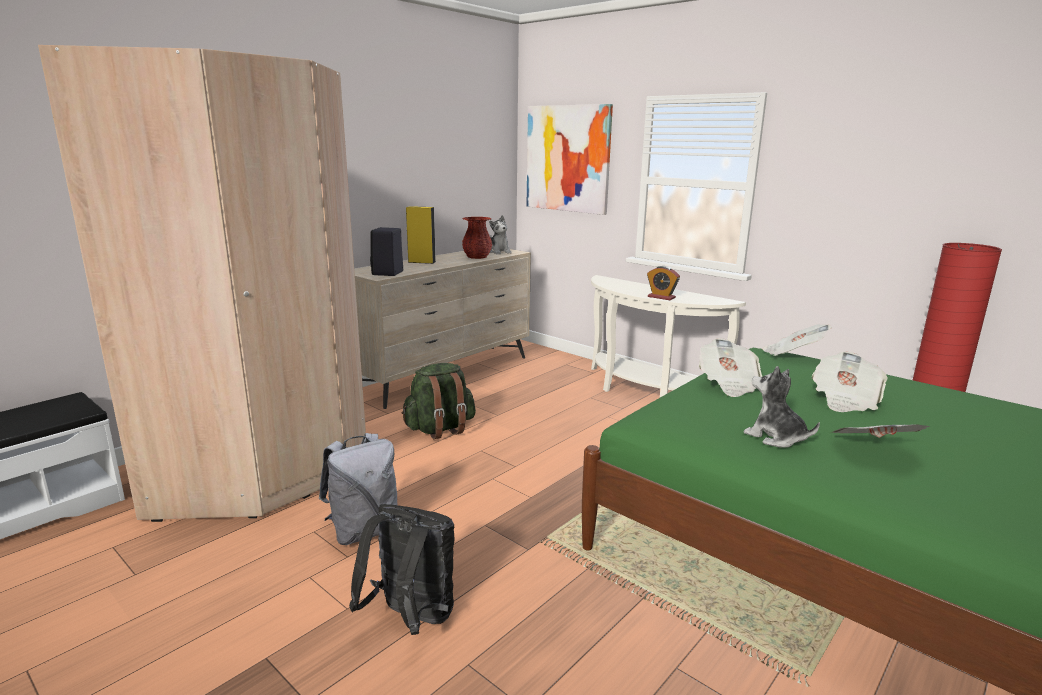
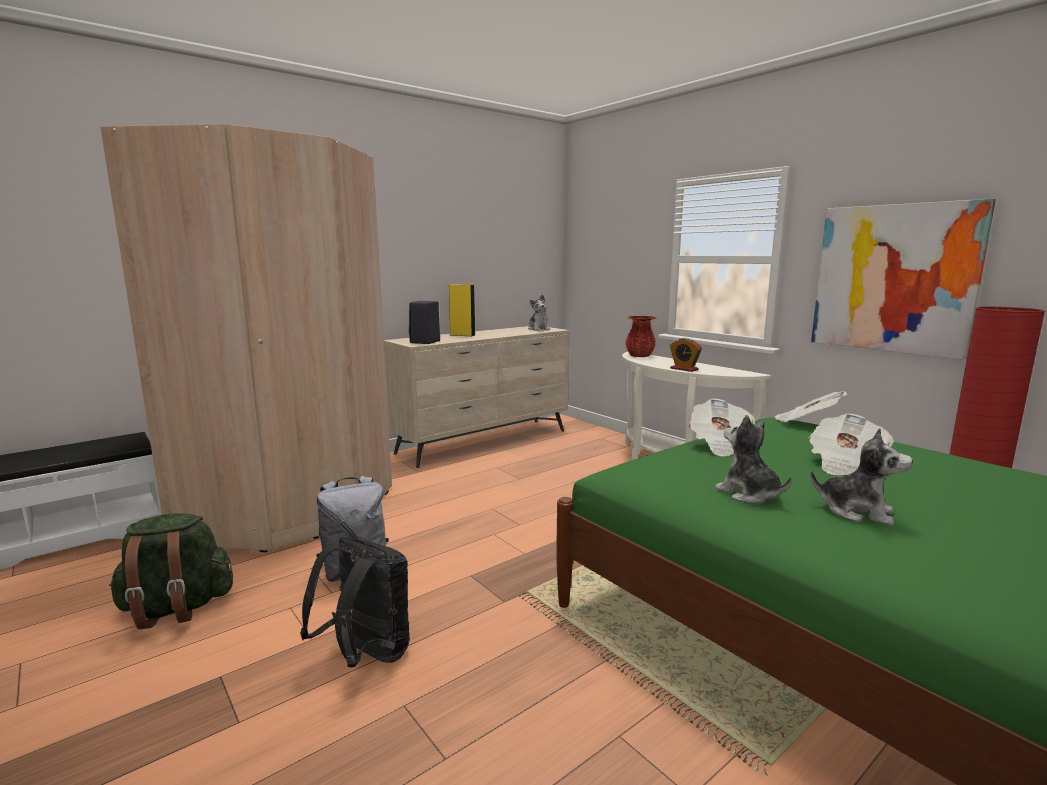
camera: 10 degrees right, 5 degrees down
(440, 429) = (461, 488): green backpack -> green backpack (176, 608)
(477, 257) = (516, 332): red vase -> red vase (639, 355)
(567, 159) = (606, 243): picture -> picture (893, 278)
(872, 450) = (857, 511): newspaper -> plush toy

